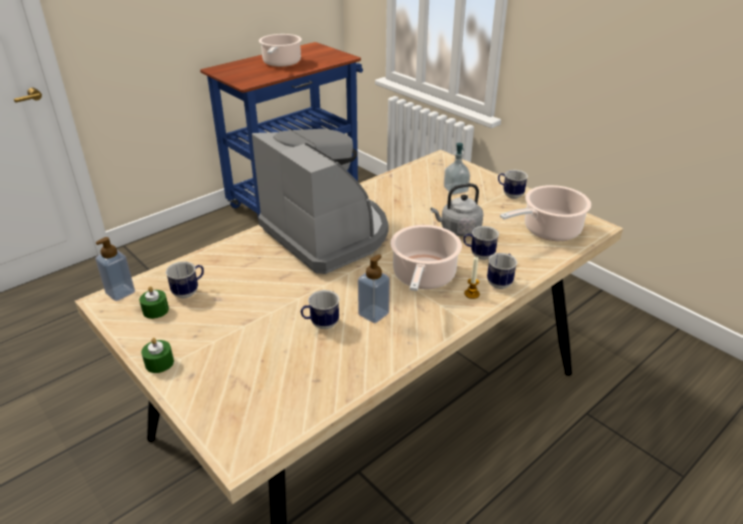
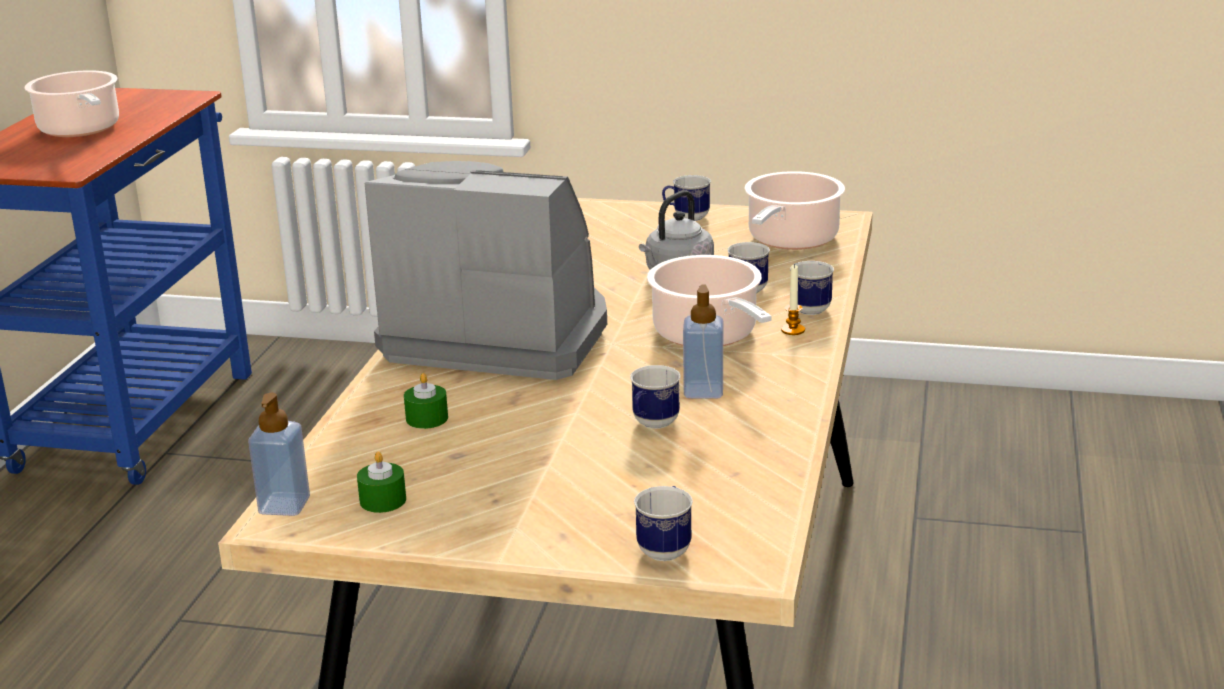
camera: 35 degrees left, 10 degrees down
(159, 363) = (494, 543): green candle -> green candle (427, 418)
(189, 291) = (398, 464): mug -> mug (666, 547)
(455, 190) = (604, 234): soap dispenser -> none

